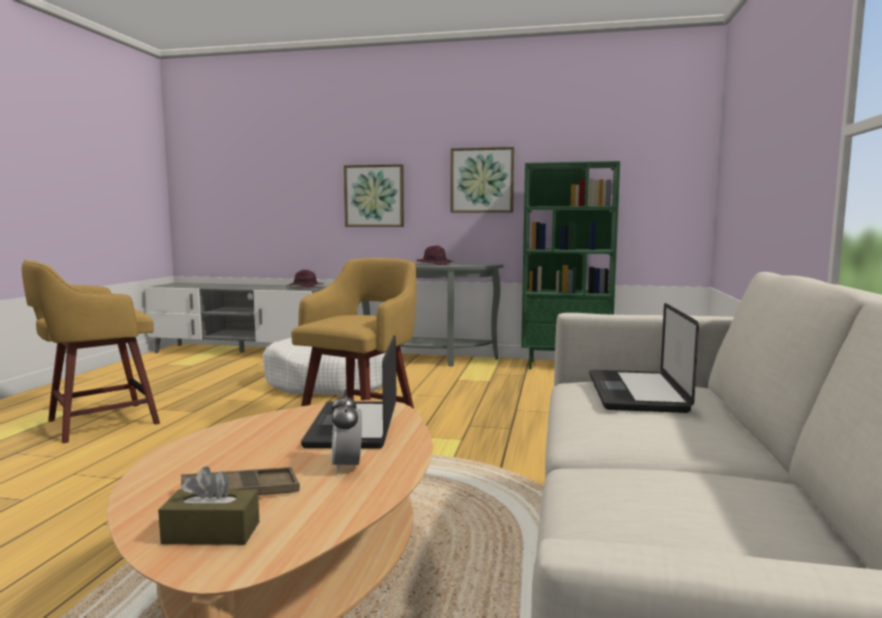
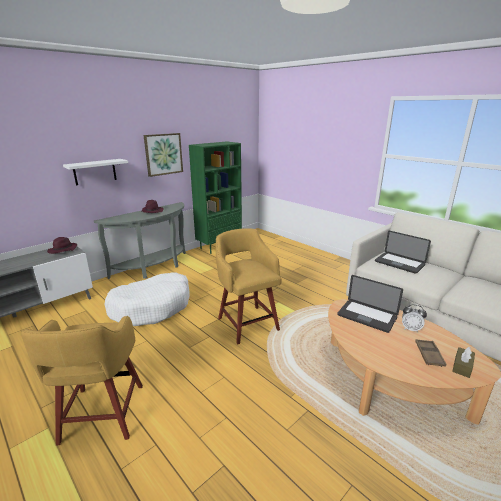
camera: 55 degrees left, 15 degrees up
(374, 196) = (95, 172): picture -> white shelf

